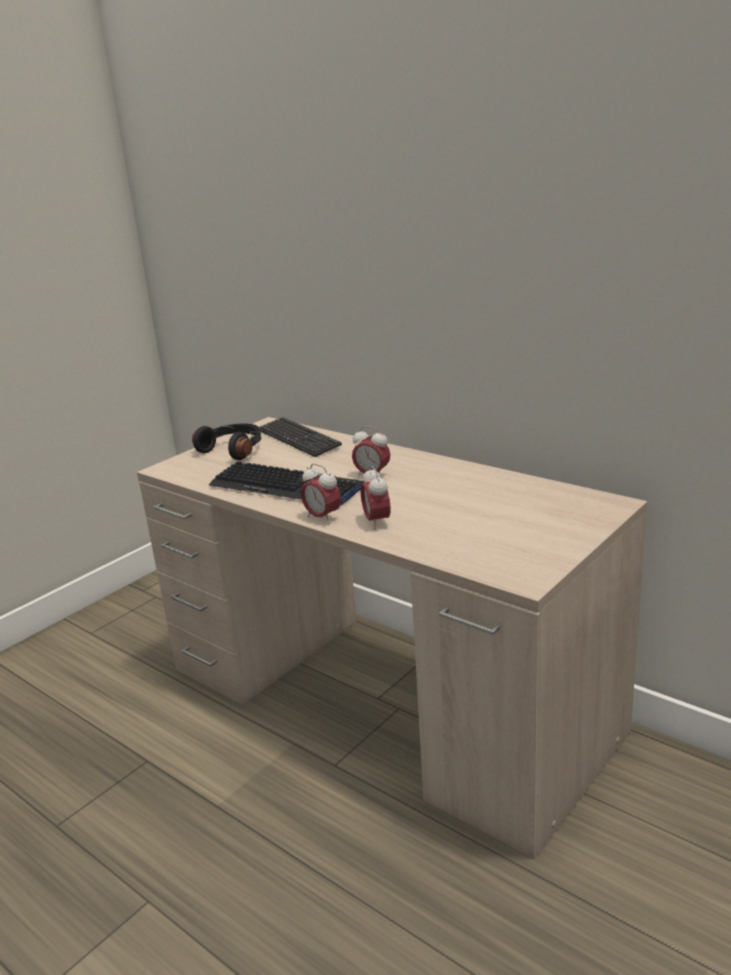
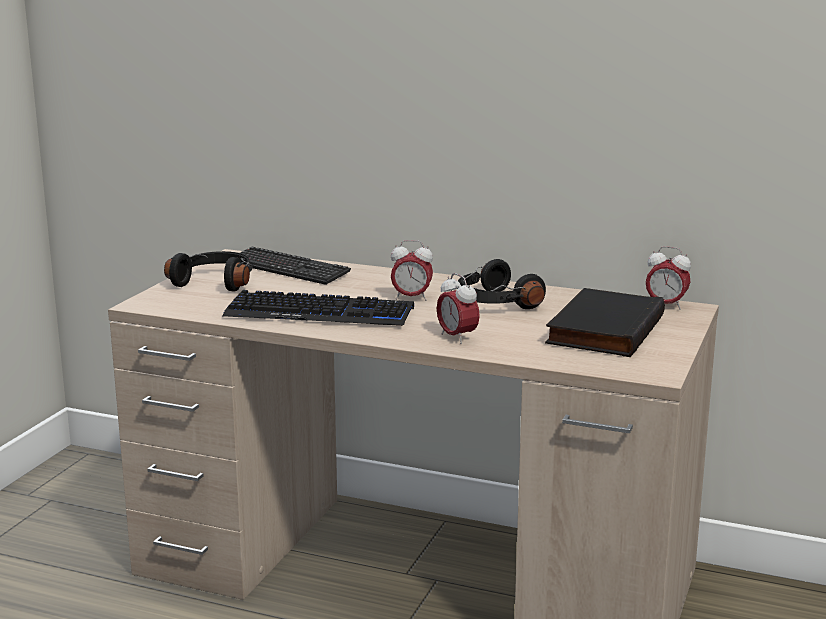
camera: 20 degrees left, 5 degrees down
(322, 517) = (392, 338): alarm clock -> alarm clock (665, 305)
(438, 485) = (495, 303): none -> black headphones
(513, 522) = (603, 329): none -> black book

